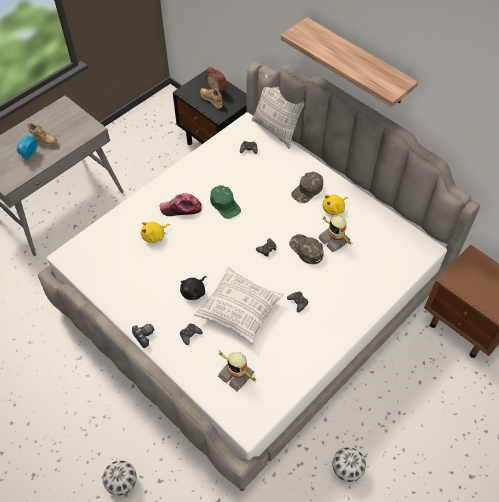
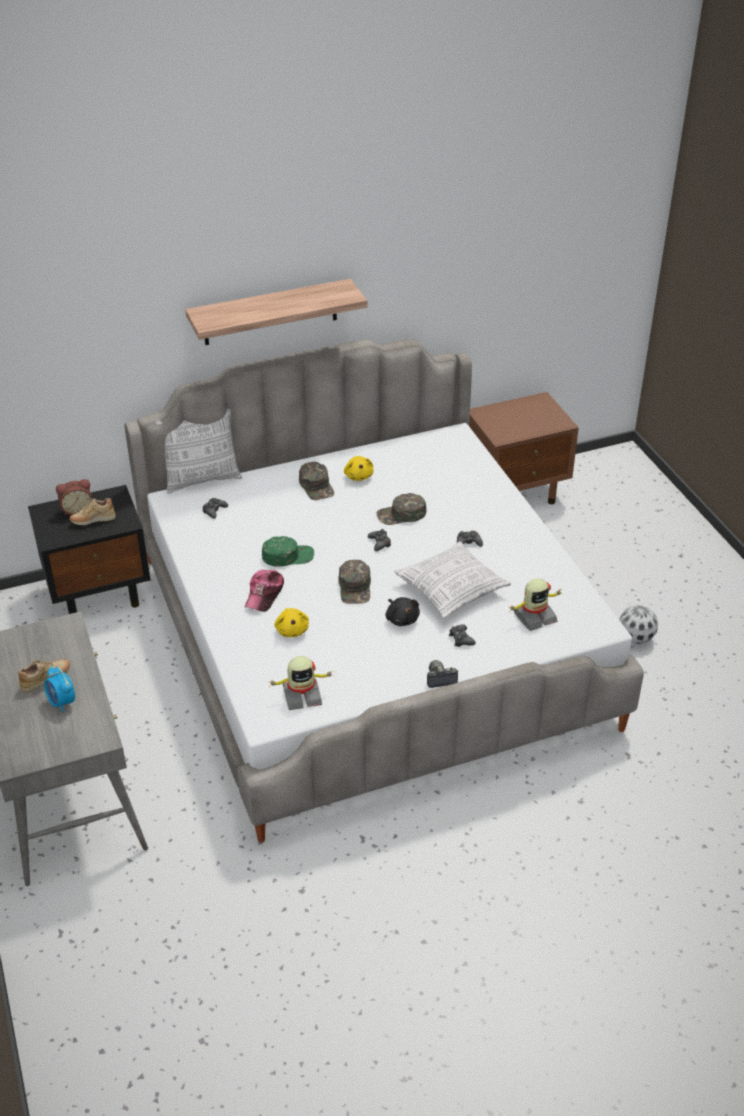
camera: 65 degrees left, 15 degrees down
(122, 482) = (567, 838): football -> none
(213, 253) = (355, 587): none -> green cap
(334, 239) = (401, 490): toy robot -> toy robot (302, 695)

